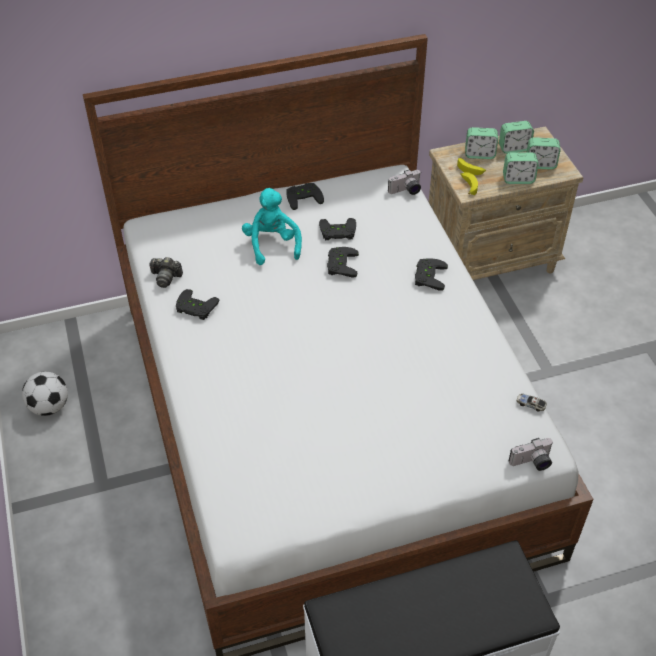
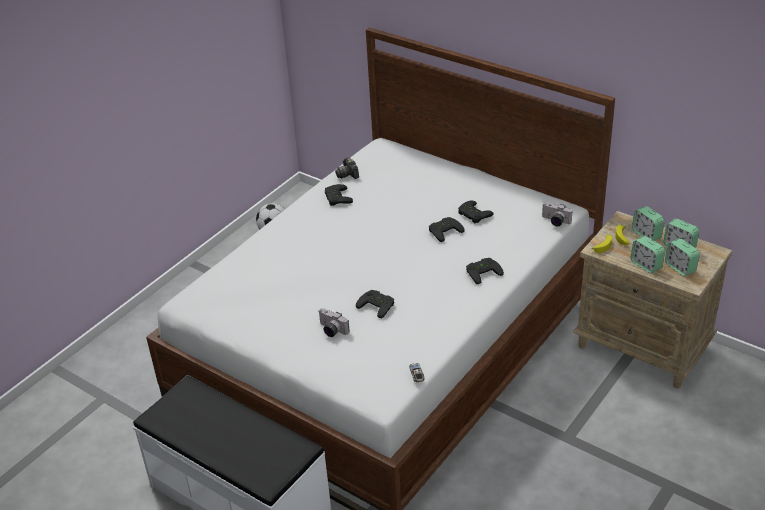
camera: 55 degrees right, 10 degrees down
(272, 244) = (427, 196): turquoise plush toy -> none
(303, 197) = (488, 185): black game controller -> black game controller (377, 304)
(532, 463) = (363, 399): camera -> camera (331, 330)

